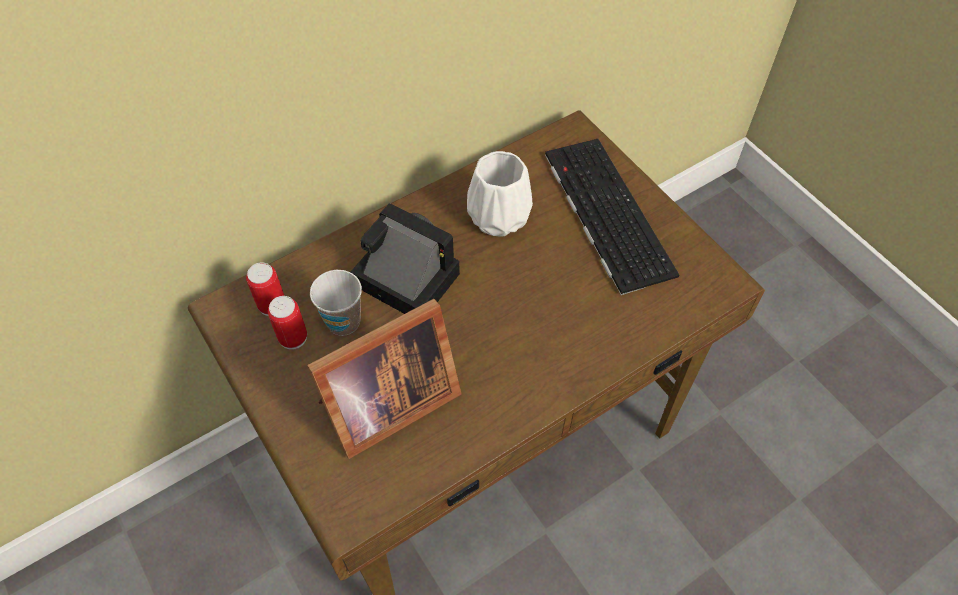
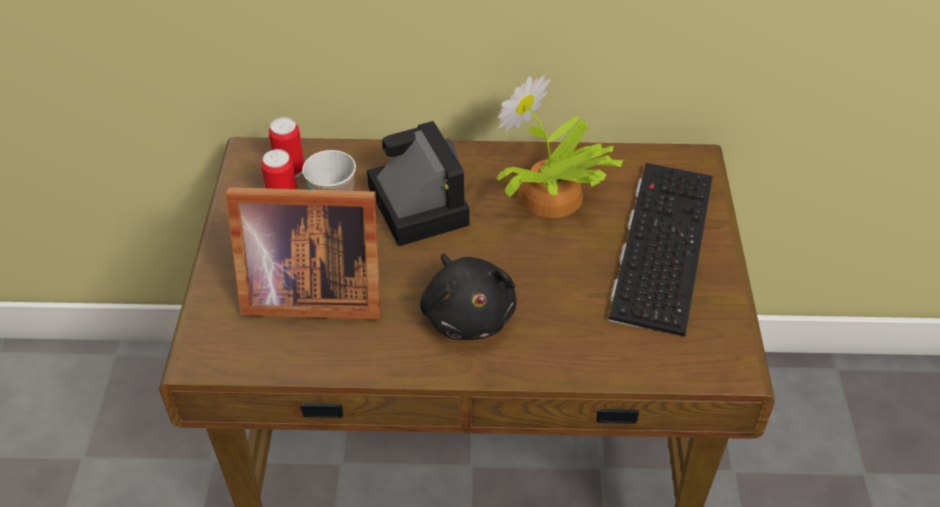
camera: 35 degrees right, 10 degrees down
(500, 217) = (551, 198): white vase -> potted plant
(521, 349) = (468, 314): none -> black plush toy

